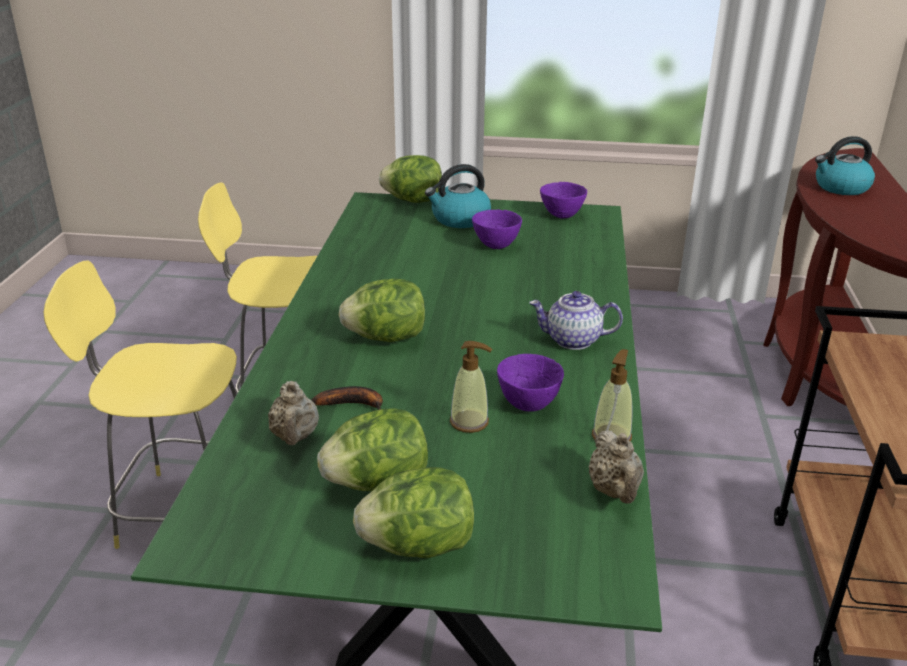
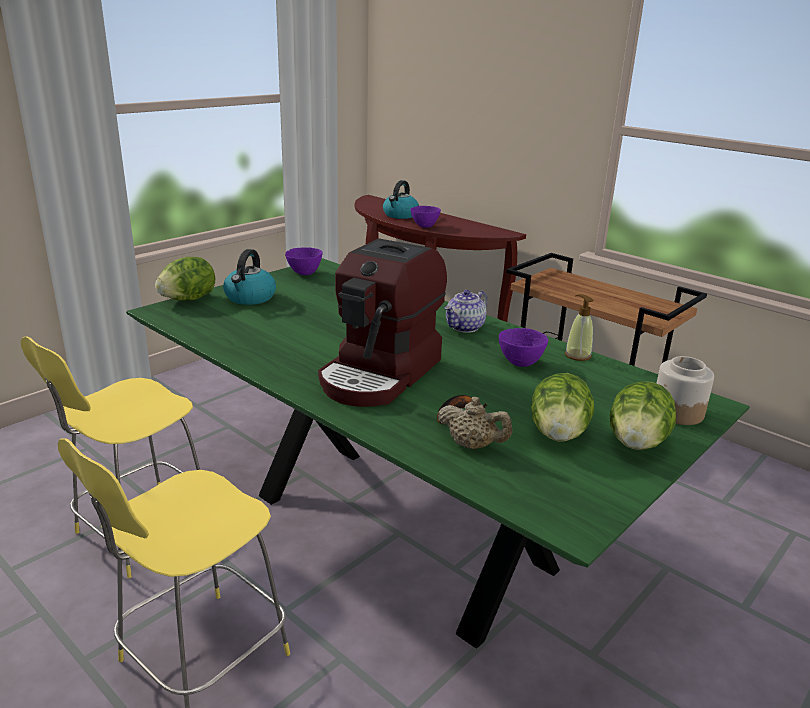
camera: 55 degrees left, 5 degrees down
(386, 338) = (381, 374): lettuce -> coffee machine
(469, 422) = (520, 385): soap dispenser -> none
(496, 246) = (310, 302): purple bowl -> purple bowl (425, 226)
(547, 559) = (677, 412): none -> jar
(614, 492) = (630, 374): beige teapot -> none

